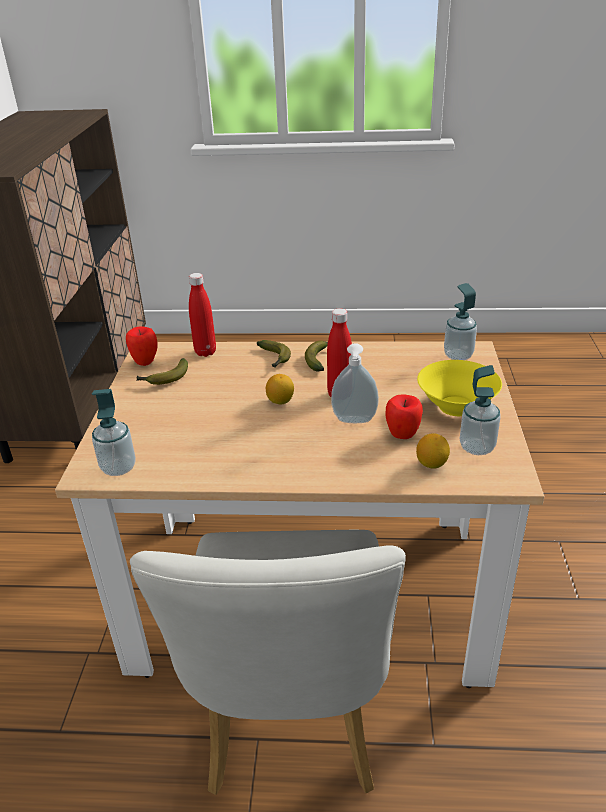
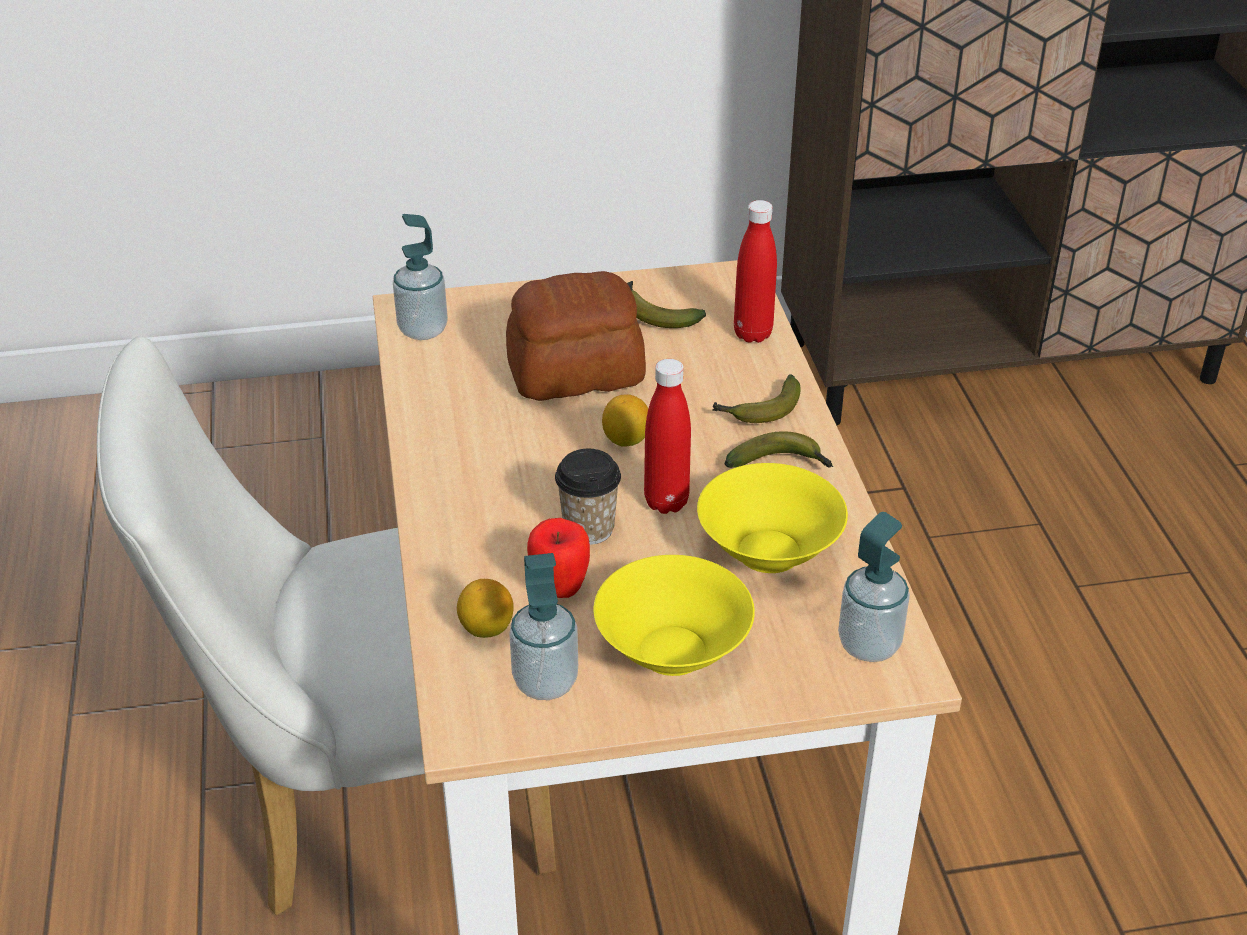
camera: 75 degrees right, 5 degrees up
(145, 362) = (698, 284): apple -> none
(205, 412) = (573, 372): none -> bread
(354, 421) = (588, 529): soap dispenser -> cup
(388, 370) = (770, 551): none -> yellow bowl

